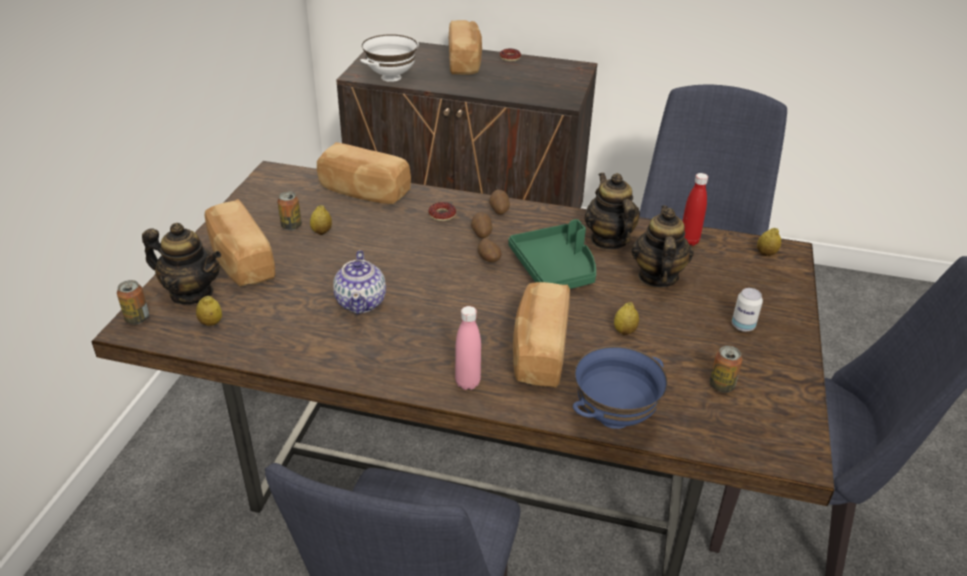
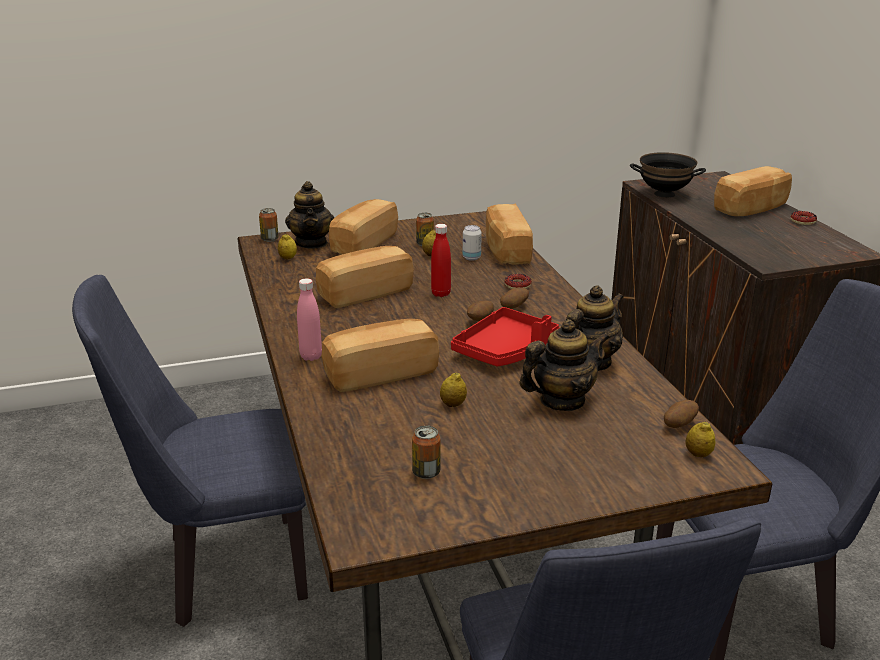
camera: 60 degrees right, 10 degrees down
(361, 302) = (364, 293): teapot -> bread
(391, 77) = (664, 194): white bowl -> black bowl
(499, 210) = (560, 304): potato -> potato (679, 424)
(555, 269) = (506, 350): green tray -> red tray
(614, 417) = (328, 428): blue bowl -> none
(689, 241) = (651, 403): red bottle -> red bottle (441, 293)
(743, 326) = (538, 466): can -> can (471, 258)

